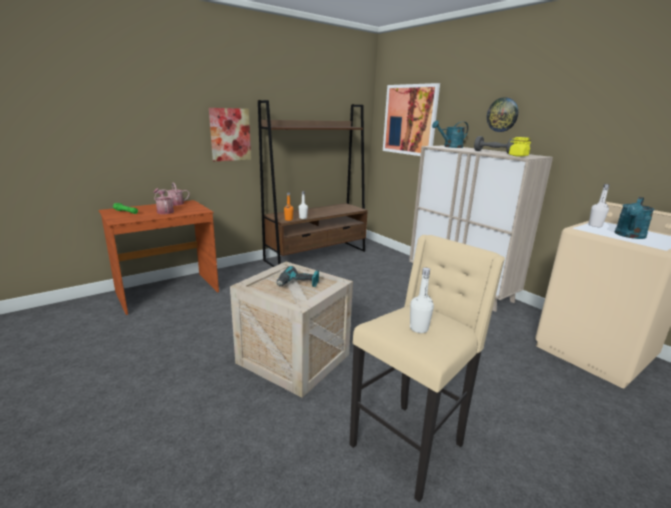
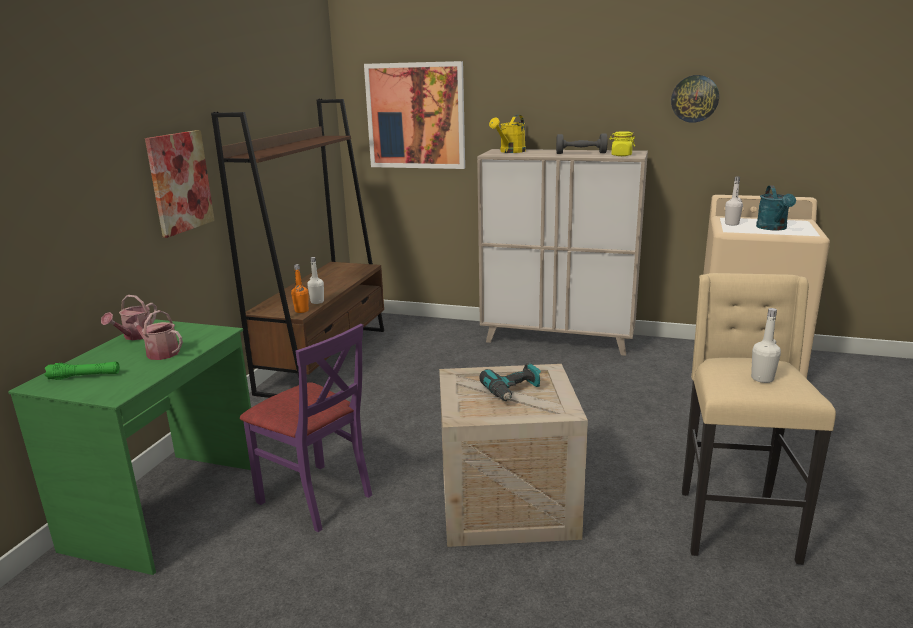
camera: 35 degrees left, 0 degrees up
(167, 292) = (168, 508): brown desk -> green desk
(220, 313) = (316, 497): none -> purple chair
(450, 147) = (510, 152): turquoise watering can -> yellow watering can
(502, 114) = (569, 102): wall clock -> wall clock (694, 98)

